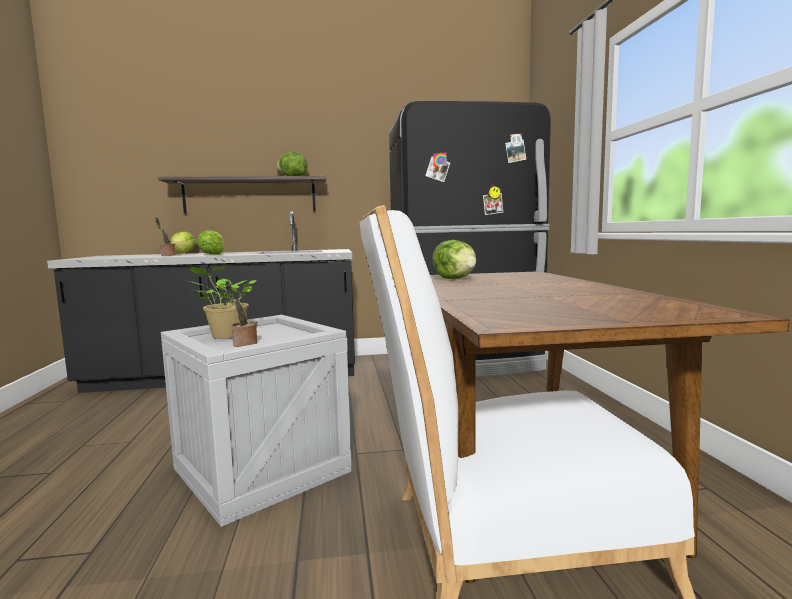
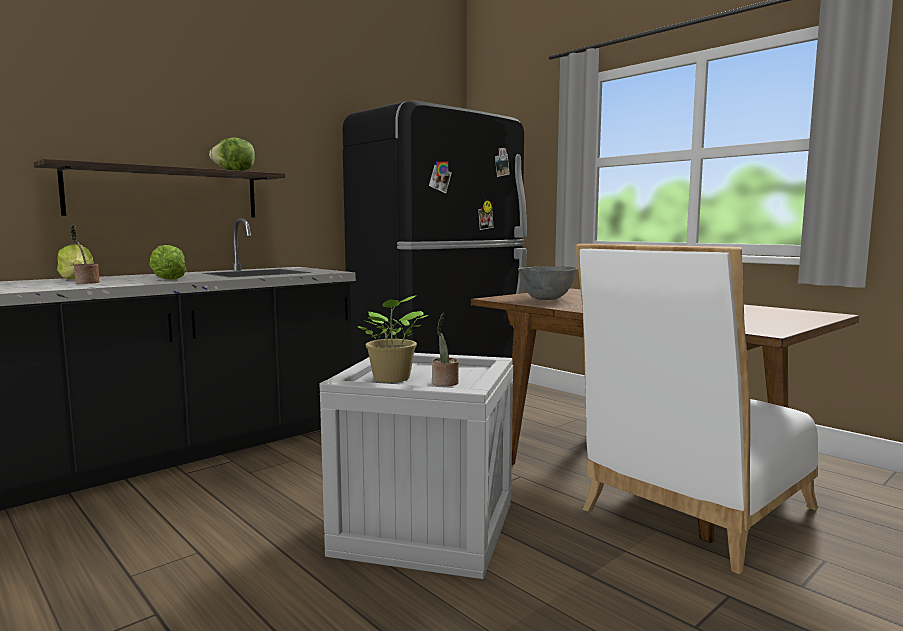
camera: 35 degrees left, 0 degrees up
(455, 279) = (546, 299): lettuce -> grey bowl

